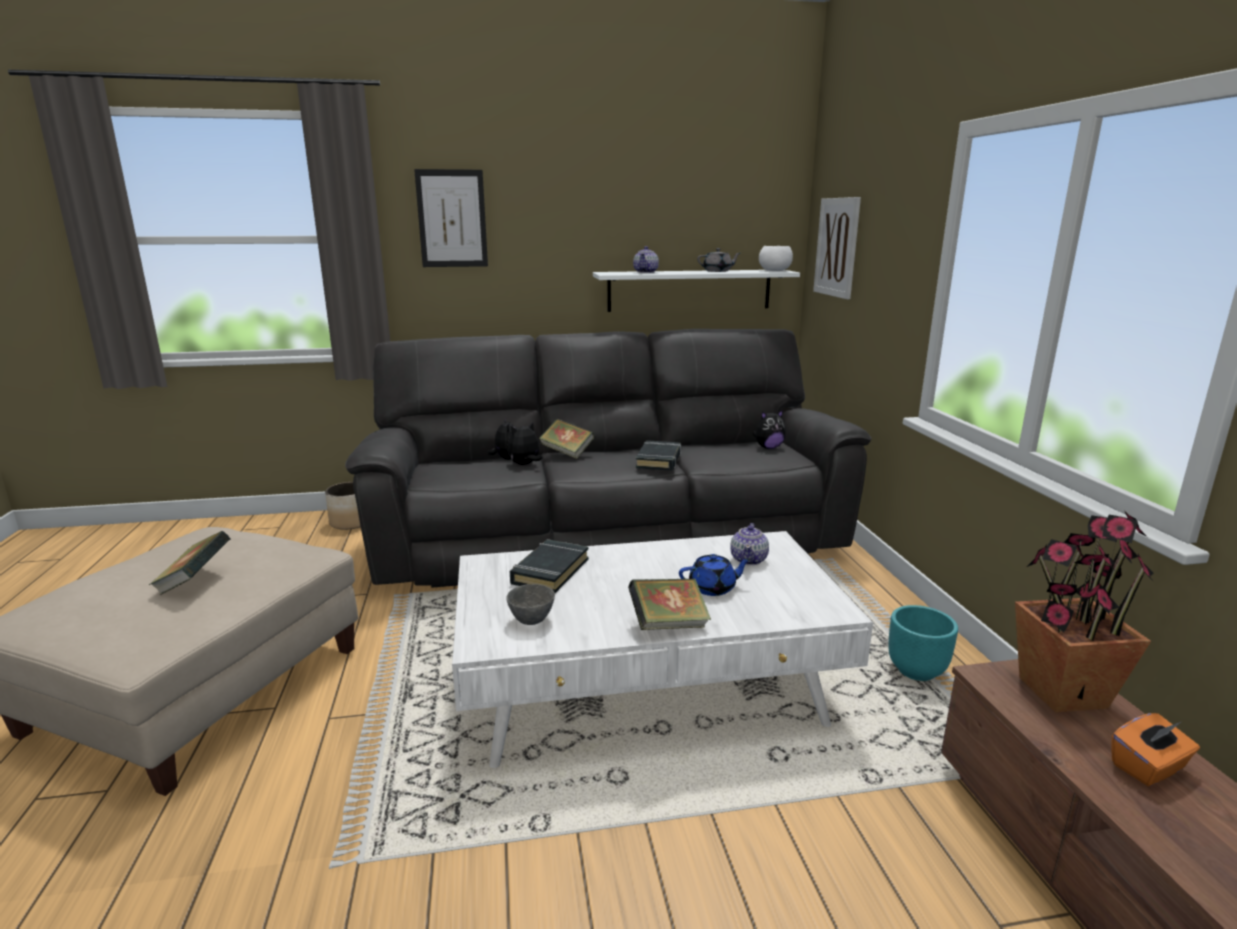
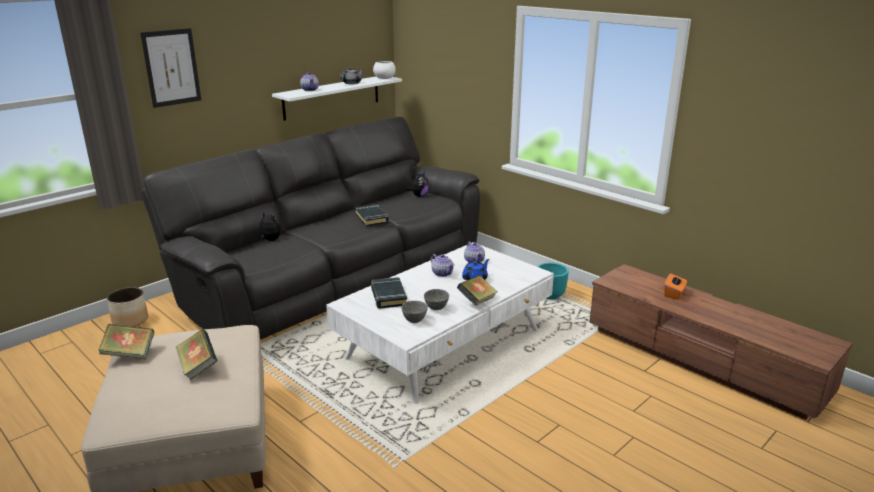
camera: 35 degrees left, 5 degrees up
(525, 464) = (294, 241): plush toy -> none
(567, 452) = (308, 226): book -> book (129, 354)
(590, 613) = (437, 308): none -> grey bowl
(673, 563) = (442, 273): none -> teapot
(837, 247) = (425, 62): picture -> none
(1061, 692) = (632, 278): potted plant -> none

